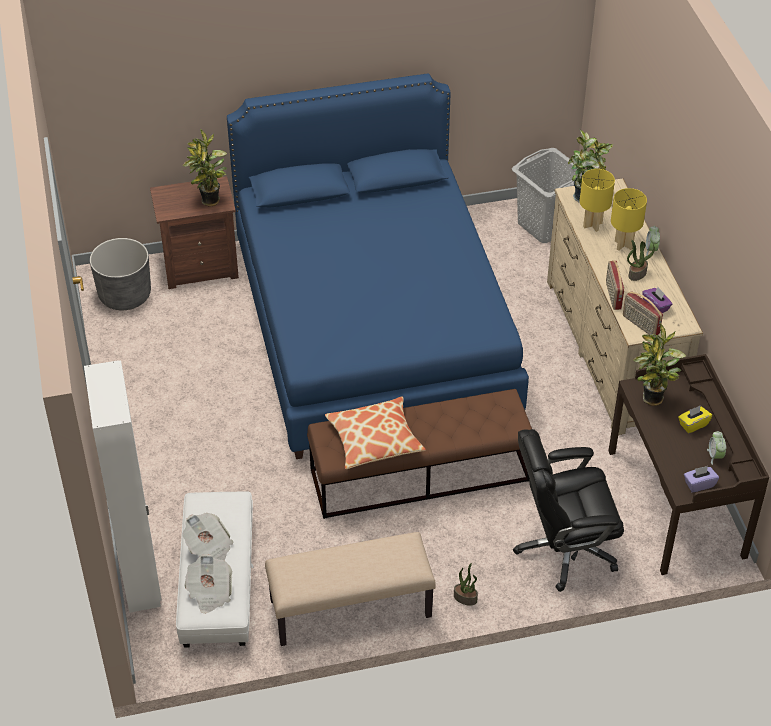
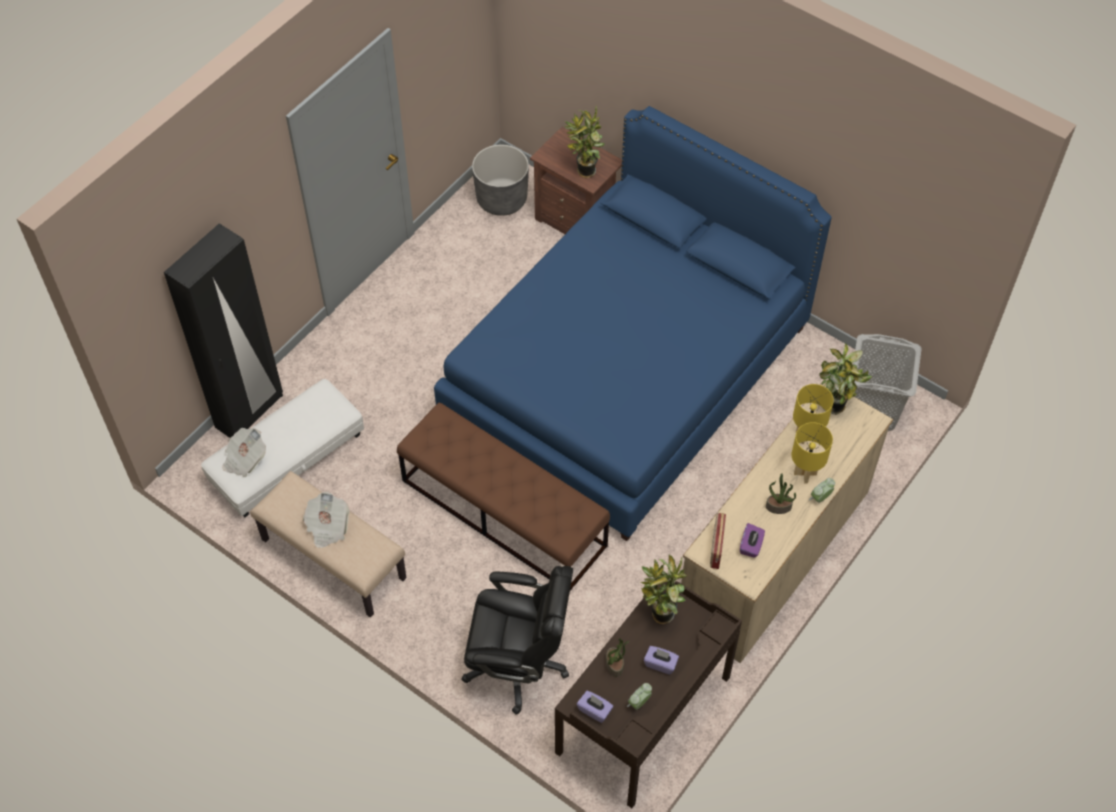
camera: 50 degrees right, 10 degrees up
(141, 578) = (250, 412): white wardrobe -> black wardrobe
(209, 547) = (284, 428): newspaper -> newspaper (327, 527)
(374, 440) = (460, 455): pillow -> none
(465, 598) = (409, 628): potted plant -> potted plant (615, 665)
(564, 549) = (518, 663): black office chair -> black office chair turned 150 degrees clockwise
(612, 295) = (732, 506): radio -> none
(693, 424) = (660, 664): yellow tissue box -> purple tissue box

